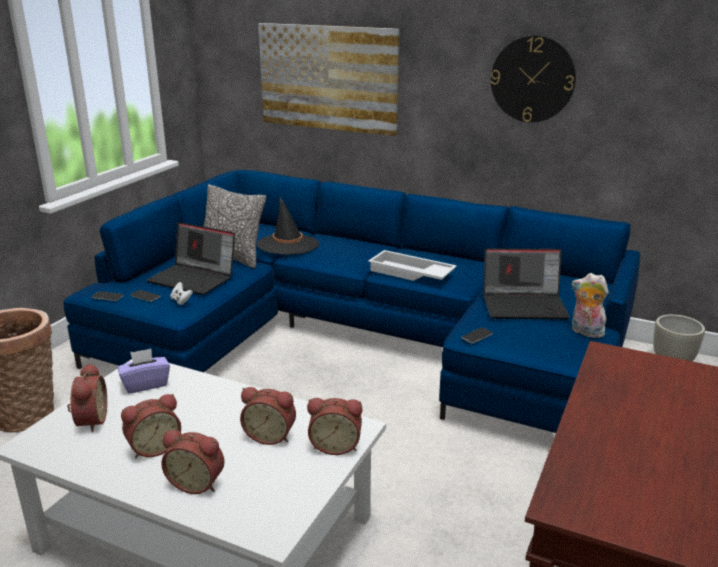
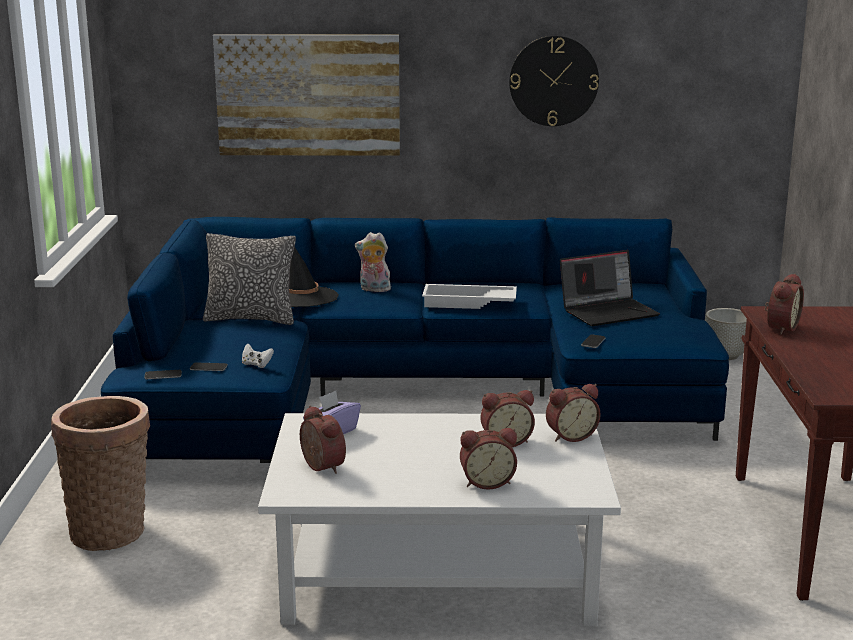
camera: 25 degrees left, 5 degrees down
(154, 447) = (412, 470): alarm clock -> alarm clock (780, 328)
(194, 278) = (240, 343): laptop -> none
(585, 332) = (681, 323): plush toy -> plush toy (374, 289)

